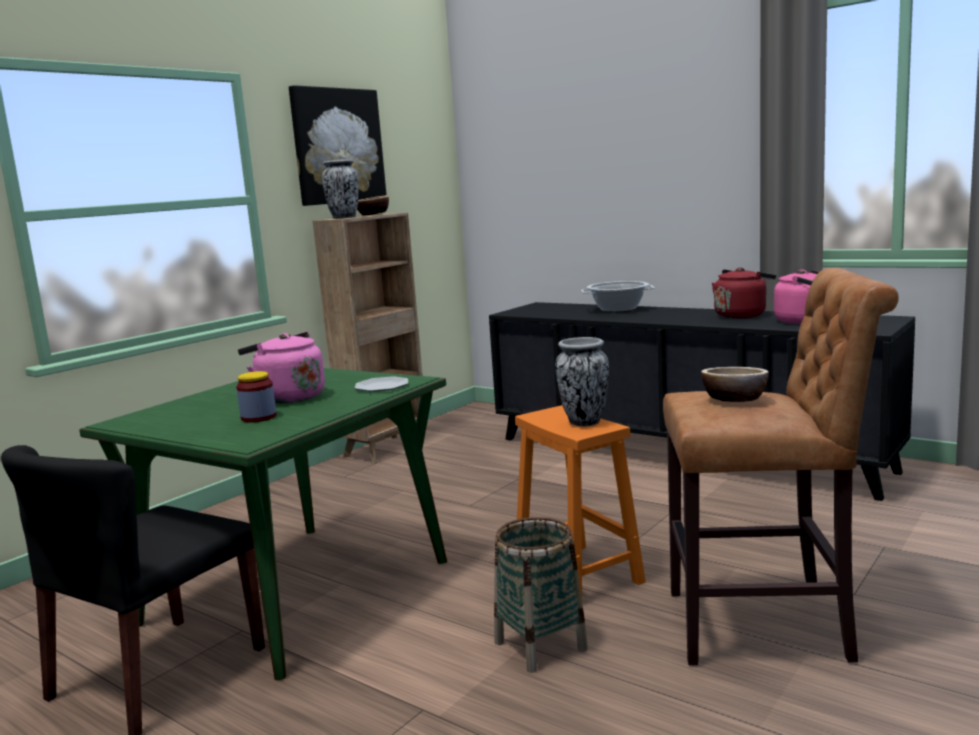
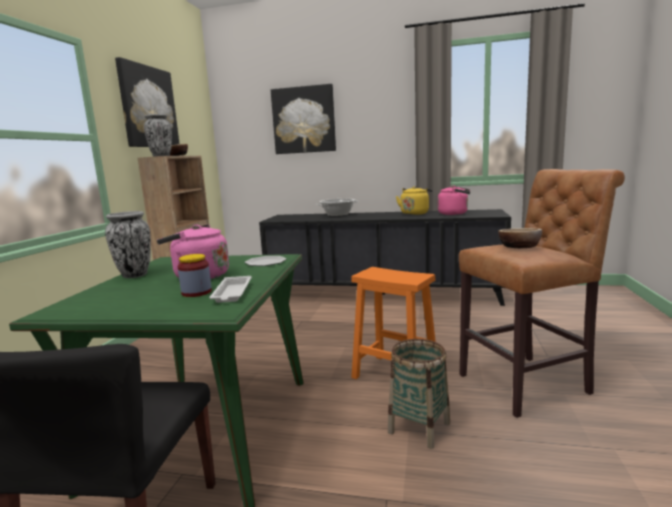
camera: 25 degrees left, 0 degrees up
(288, 423) = (232, 293): none -> white tray
(584, 147) = (304, 120): none -> picture
(584, 422) = (402, 274): vase -> vase (134, 275)
(742, 315) = (415, 213): red kettle -> yellow kettle

